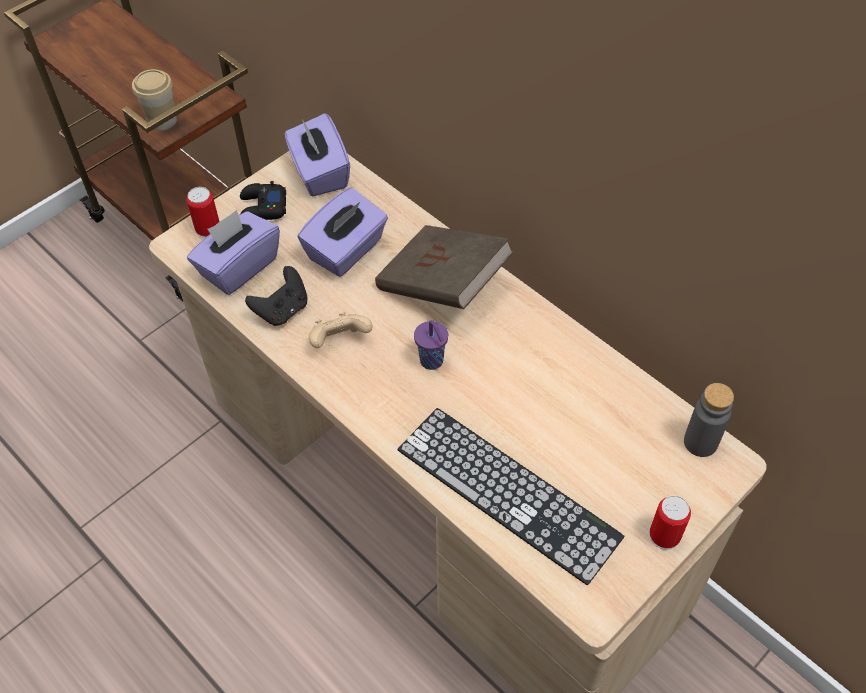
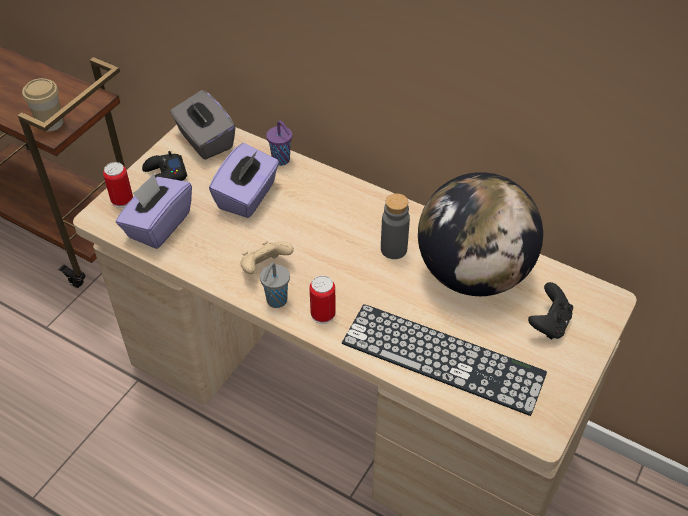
camera: 15 degrees left, 5 degrees down
(282, 310) = (208, 252): black game controller -> black game controller (549, 324)
(319, 173) = (205, 141): purple tissue box -> grey tissue box
(340, 384) = (276, 301): none -> grey cup
(432, 362) = (348, 269): purple cup -> purple cup (282, 160)
(443, 285) = (337, 209): brown book -> none
(576, 396) = (473, 274): none -> globe
(664, 536) = (577, 365): can -> can (323, 314)
(700, 442) = (580, 289): grey bottle -> grey bottle (393, 249)

